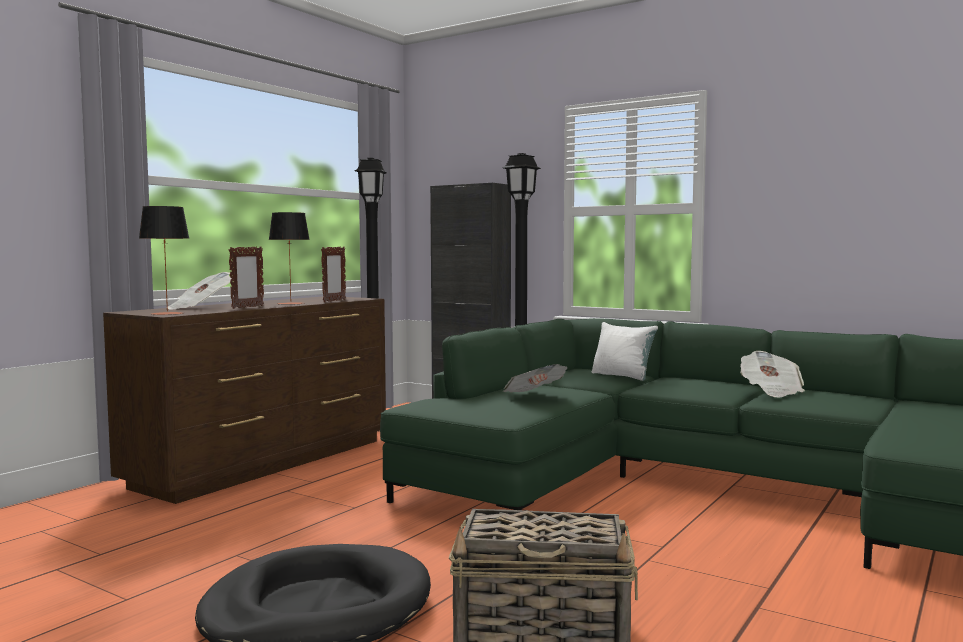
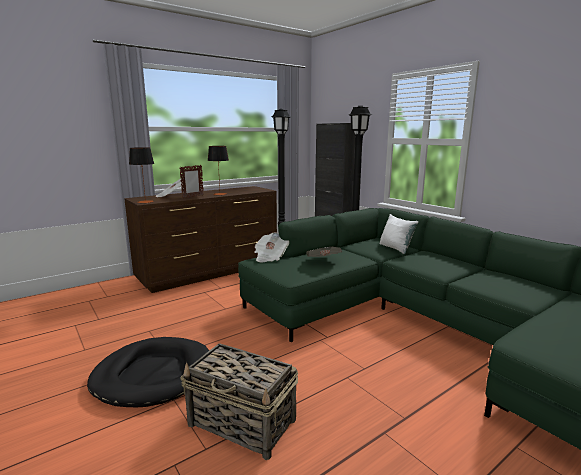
camera: 20 degrees right, 10 degrees up
(334, 301) = (246, 192): picture frame -> none
(771, 391) = (477, 274): newspaper -> newspaper (270, 257)

